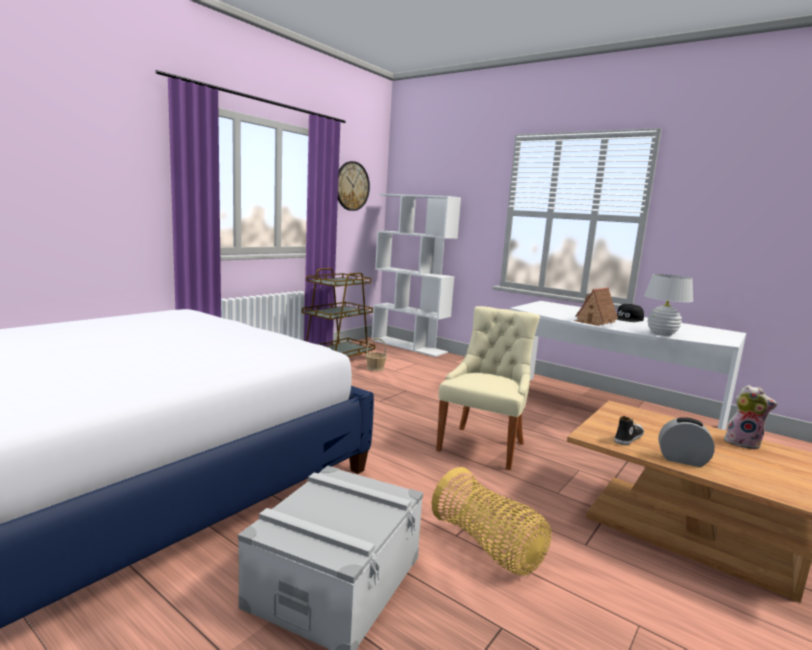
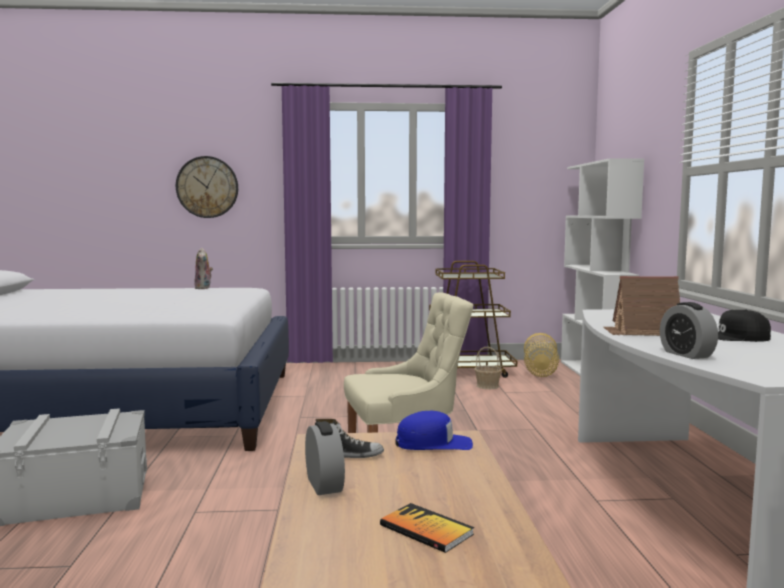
camera: 50 degrees right, 5 degrees down
(351, 186) = (526, 162): wall clock -> wall clock (207, 187)
(488, 547) = (192, 528): basket -> basket (540, 371)
(625, 415) = (433, 443): none -> blue cap
(662, 334) = (686, 354): white table lamp -> alarm clock
(743, 443) = (477, 510): plush toy -> plush toy (204, 288)
(767, 461) = (426, 530): none -> book

